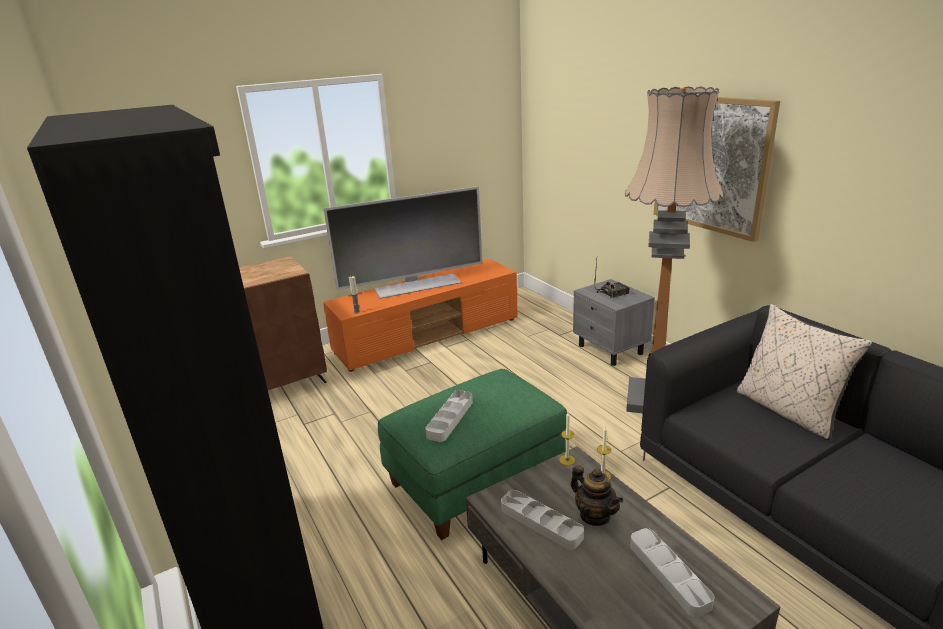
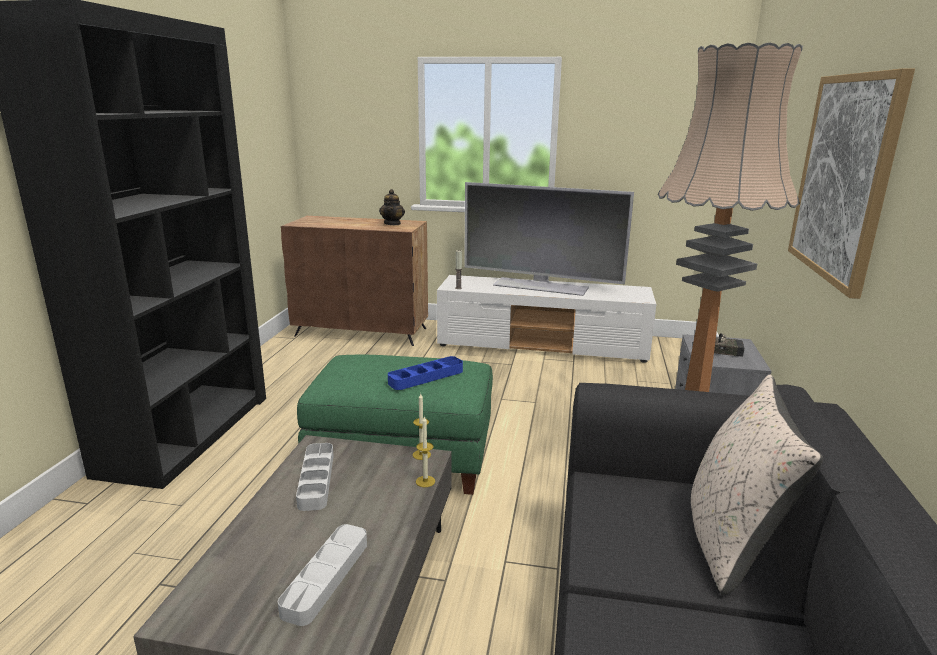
camera: 40 degrees right, 5 degrees down
(428, 335) = (543, 345): orange tv stand -> white tv stand
(450, 418) = (367, 372): grey tray -> none
(498, 400) = (426, 377): none -> blue tray
(595, 515) = (361, 501): teapot -> teapot (392, 224)

